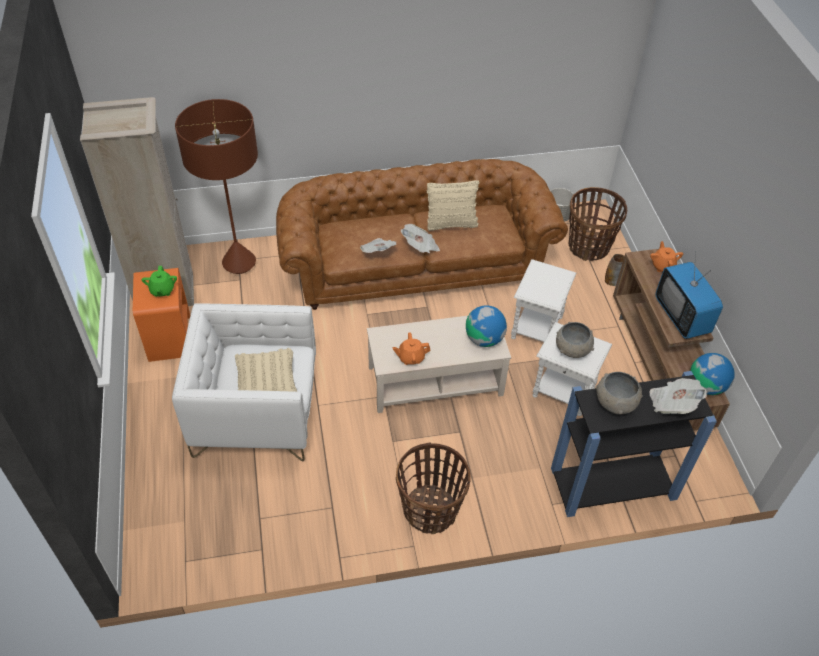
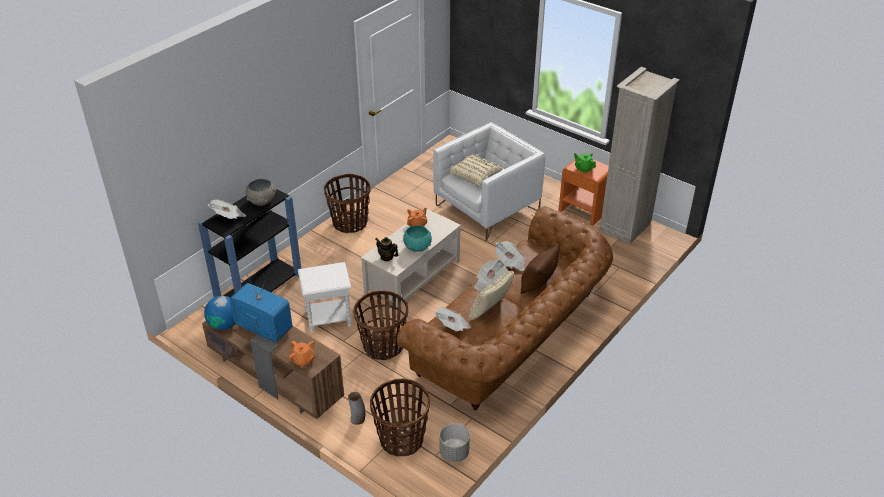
camera: 140 degrees right, 10 degrees down
(239, 264) = (614, 265): brown floor lamp -> none
(379, 223) = (538, 284): none -> brown pillow
(441, 330) = (417, 247): none -> turquoise bowl
(484, 339) = (387, 257): globe -> teapot
(498, 230) = (452, 326): none -> newspaper
(536, 327) = (383, 346): white side table -> basket
(572, 349) = (325, 275): grey bowl -> none

